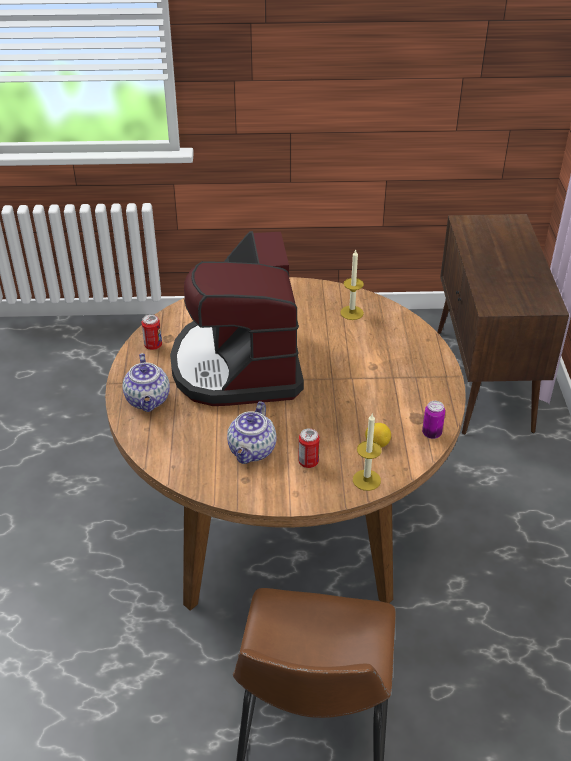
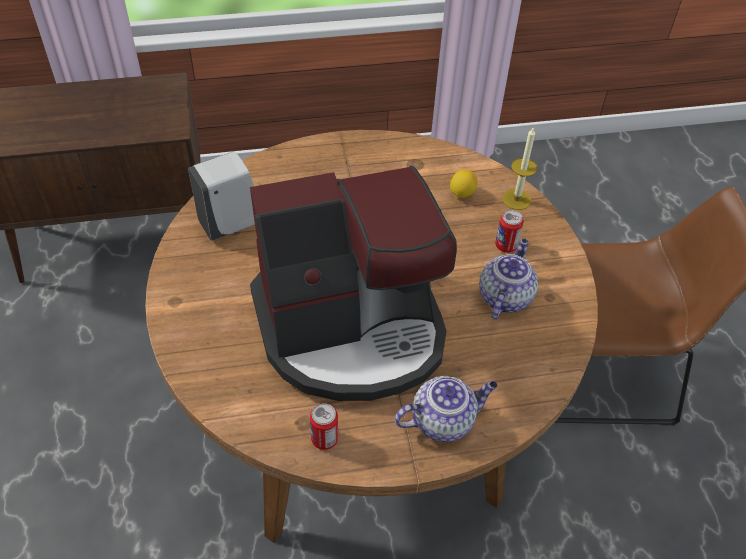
camera: 100 degrees left, 10 degrees up
(252, 451) = (504, 296): teapot -> teapot turned 75 degrees counterclockwise
(352, 313) = (230, 224): candle -> white soap dispenser
(431, 433) = (435, 153): can -> none

